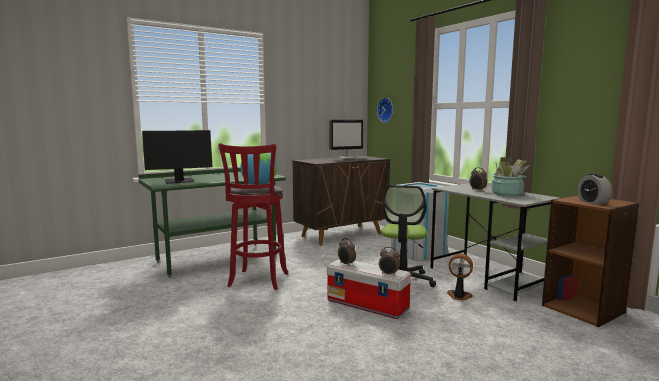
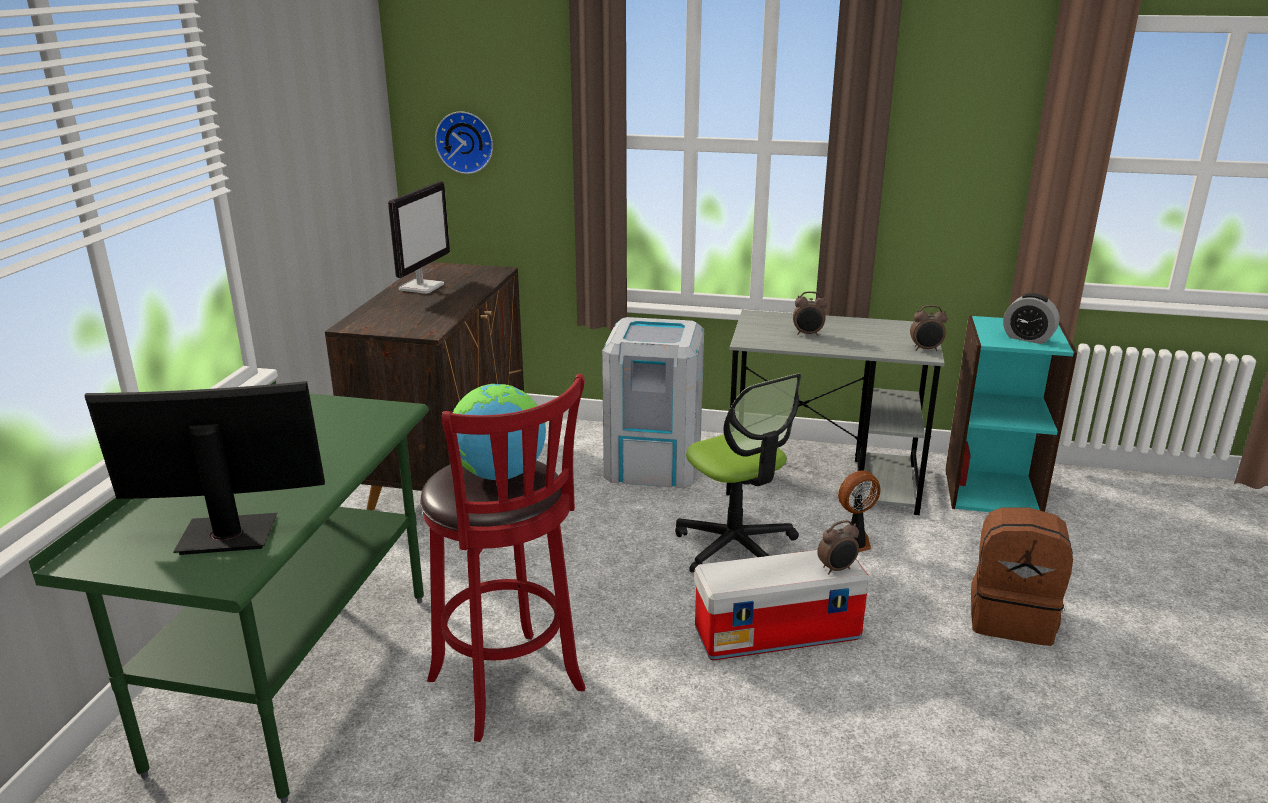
camera: 45 degrees left, 15 degrees up
(179, 181) = (227, 535): monitor -> monitor turned 120 degrees counterclockwise
(346, 264) = (740, 578): alarm clock -> alarm clock (926, 349)
(491, 345) = (1011, 618): none -> brown backpack
(507, 193) = (862, 332): potted plant -> none
(583, 309) = (992, 491): brown bookcase -> turquoise bookcase

